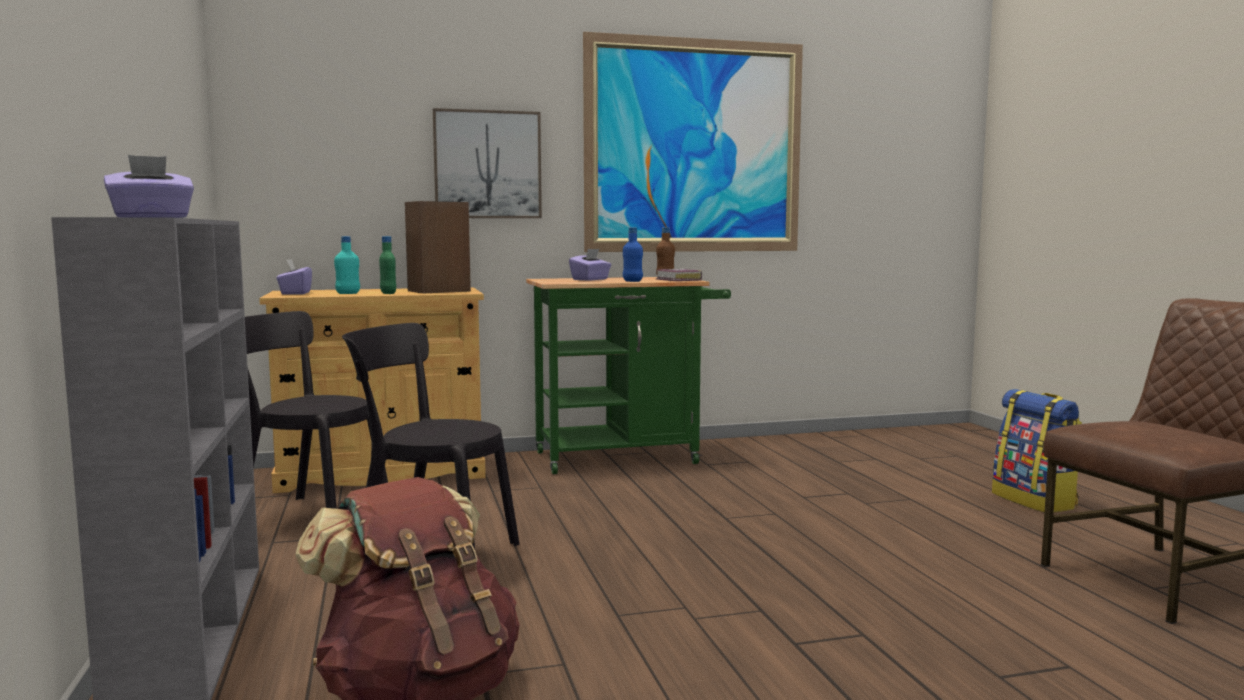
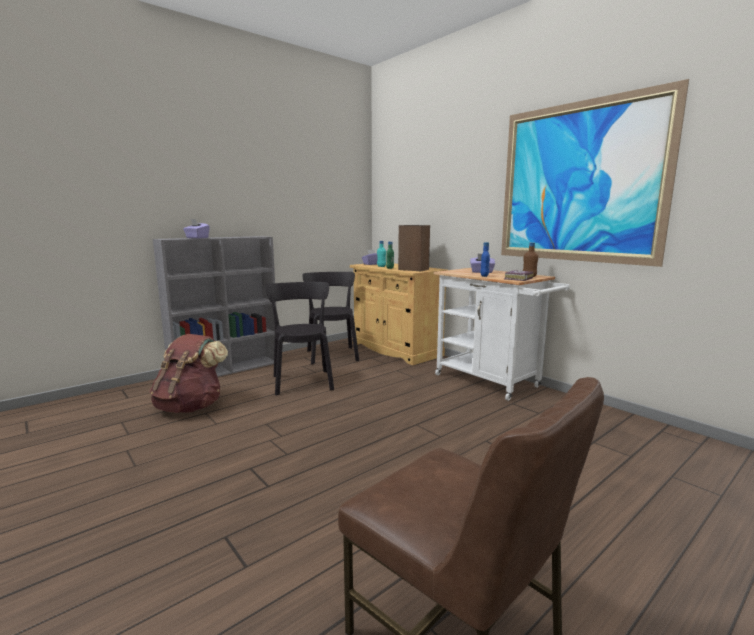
camera: 65 degrees right, 5 degrees up
(487, 165) = (458, 203): picture -> none
(626, 457) = (492, 382): green cart -> white cart
(1035, 501) = (626, 550): backpack -> none

